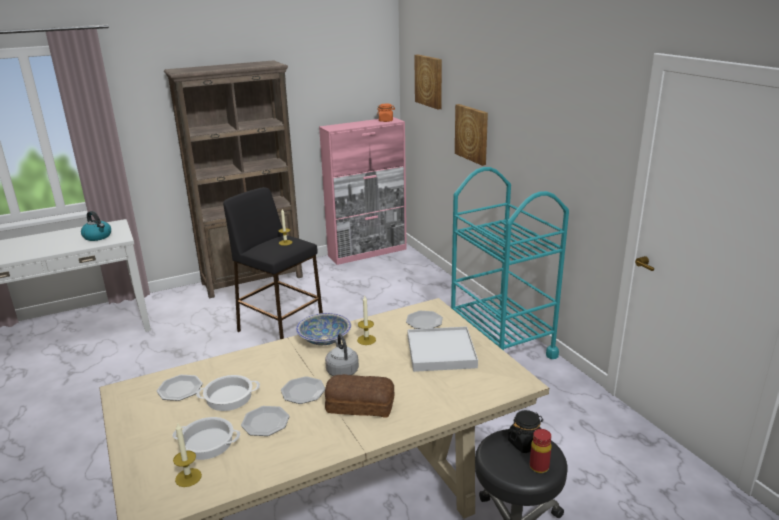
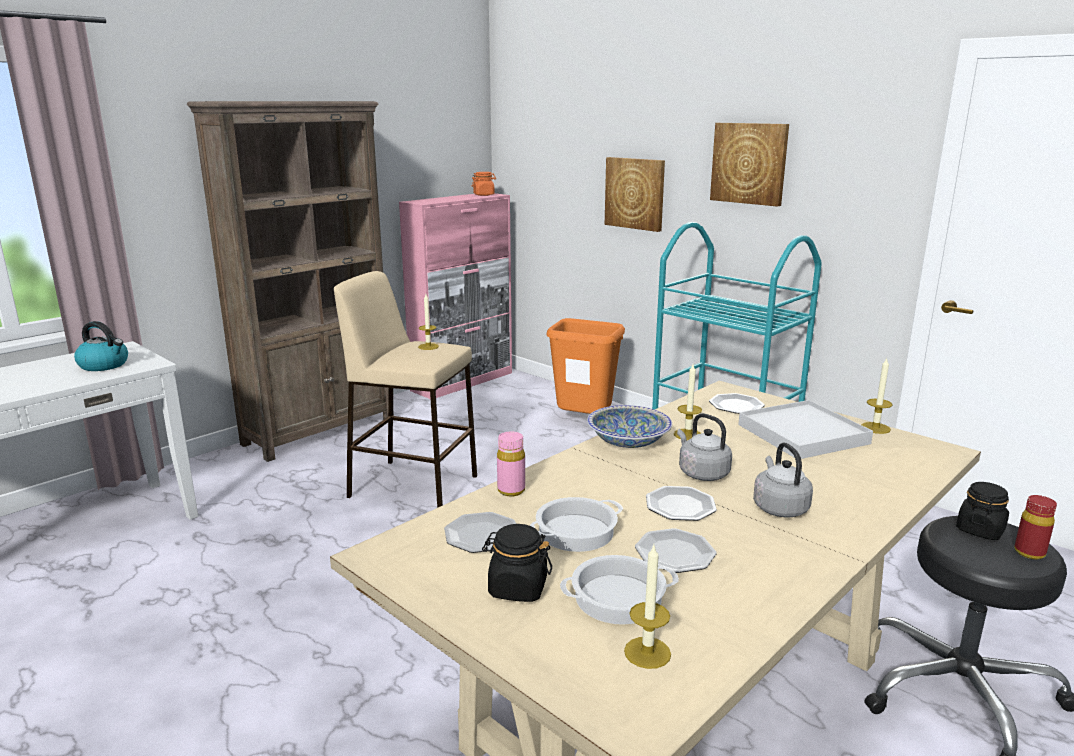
camera: 20 degrees left, 5 degrees down
(165, 425) = (517, 588): none -> black jar
(223, 362) = (511, 490): none -> pink bottle
(280, 330) = (412, 486): black stool -> beige stool
(359, 404) = (779, 507): bread -> grey kettle
(425, 298) = (584, 423): none -> orange trash can
(429, 81) = (552, 135): picture -> picture (749, 163)
(497, 355) = (875, 428): none -> candle

